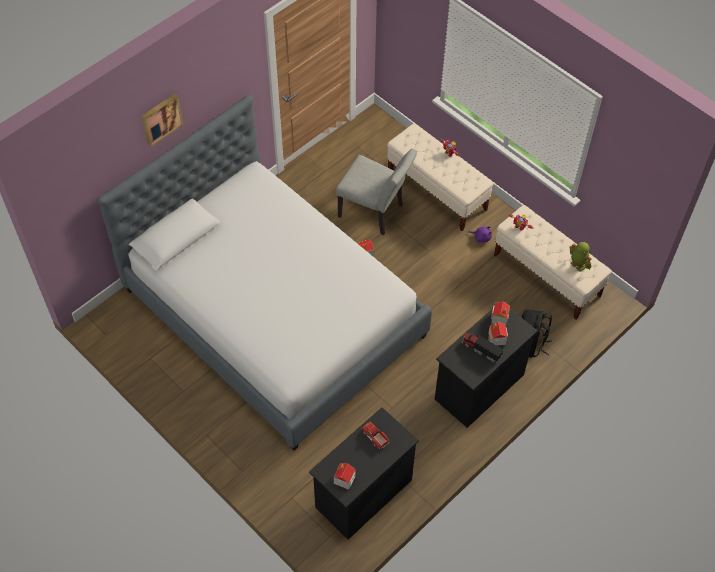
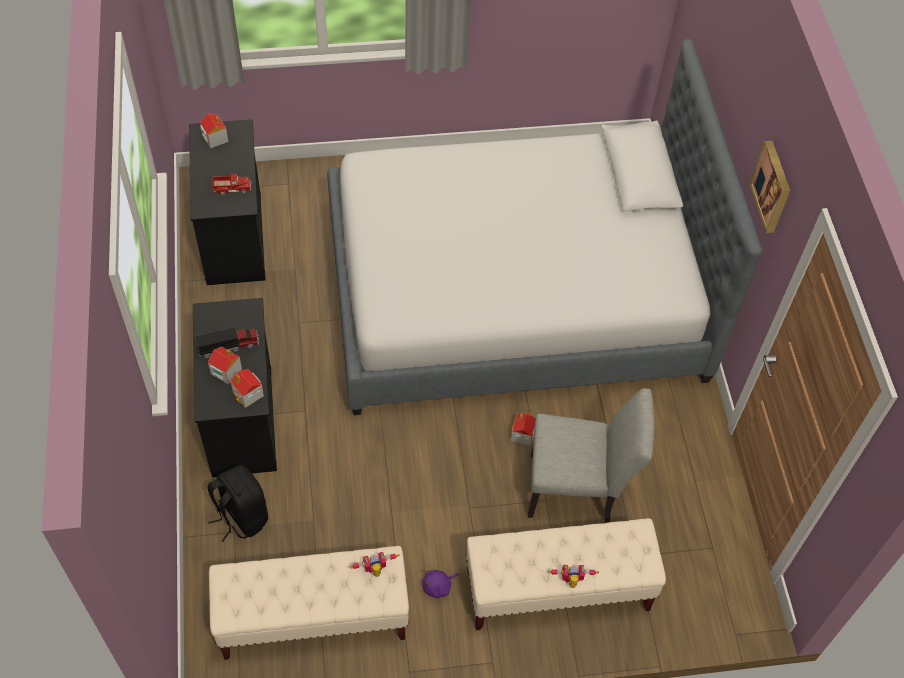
camera: 125 degrees right, 0 degrees up
(161, 119) = (743, 89): picture -> picture (773, 186)
(375, 213) = (578, 489): grey chair -> grey chair turned 150 degrees counterclockwise
(577, 265) = (255, 590): toy robot -> none

